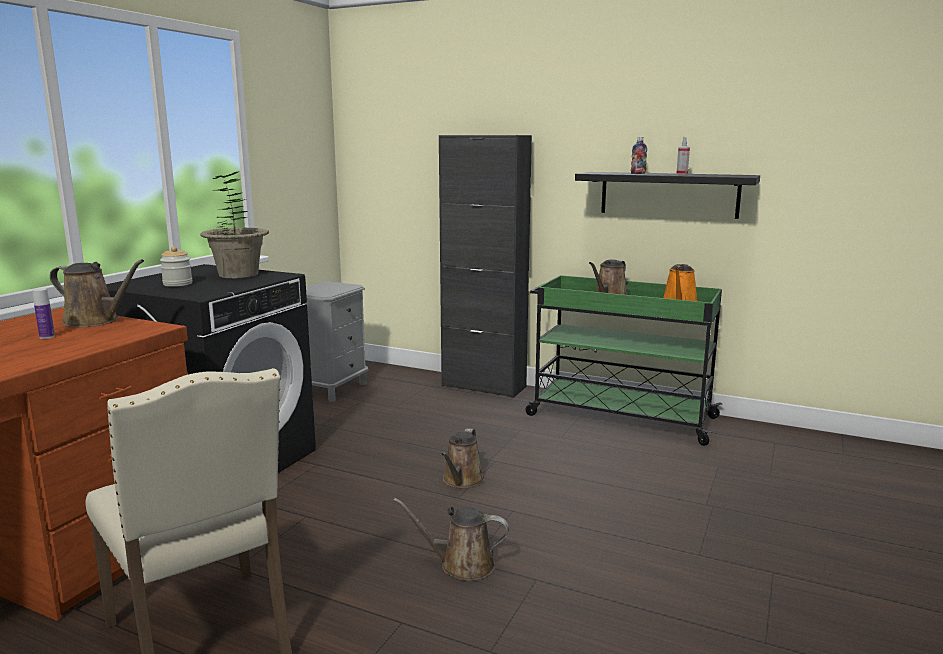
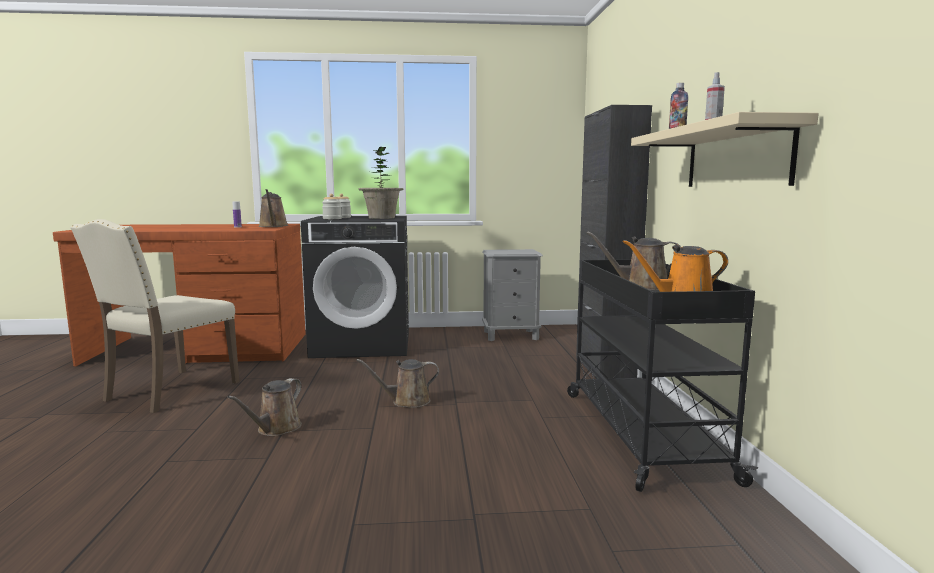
camera: 60 degrees right, 5 degrees down
(200, 289) = (332, 219): none -> jar
(461, 565) = (276, 429): brown watering can -> brown watering can turned 135 degrees counterclockwise
(619, 416) = (641, 432): green cart -> black cart
(669, 194) = (736, 157): black shelf -> beige shelf

